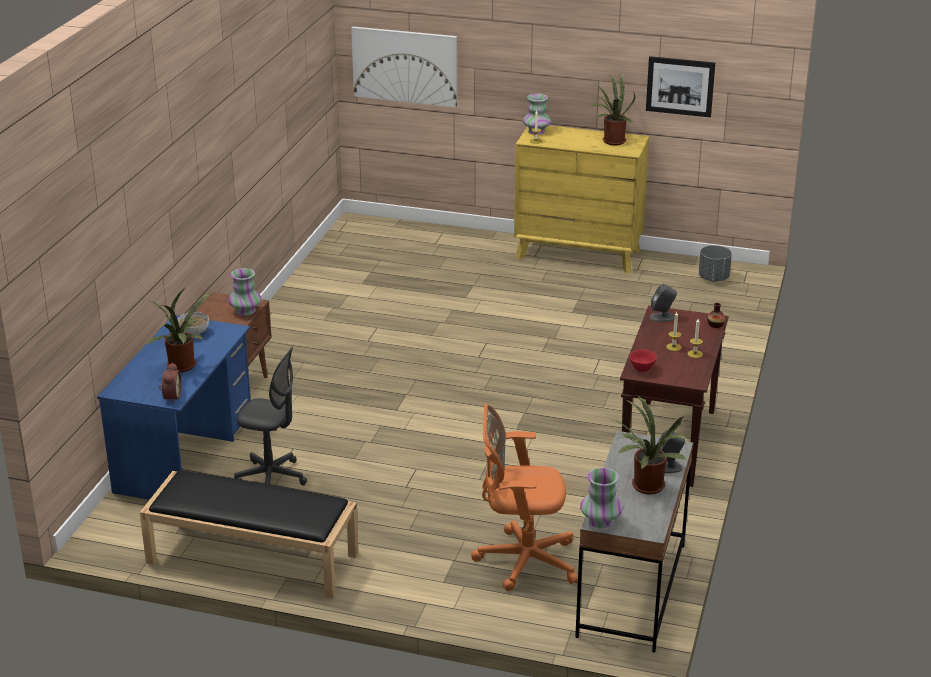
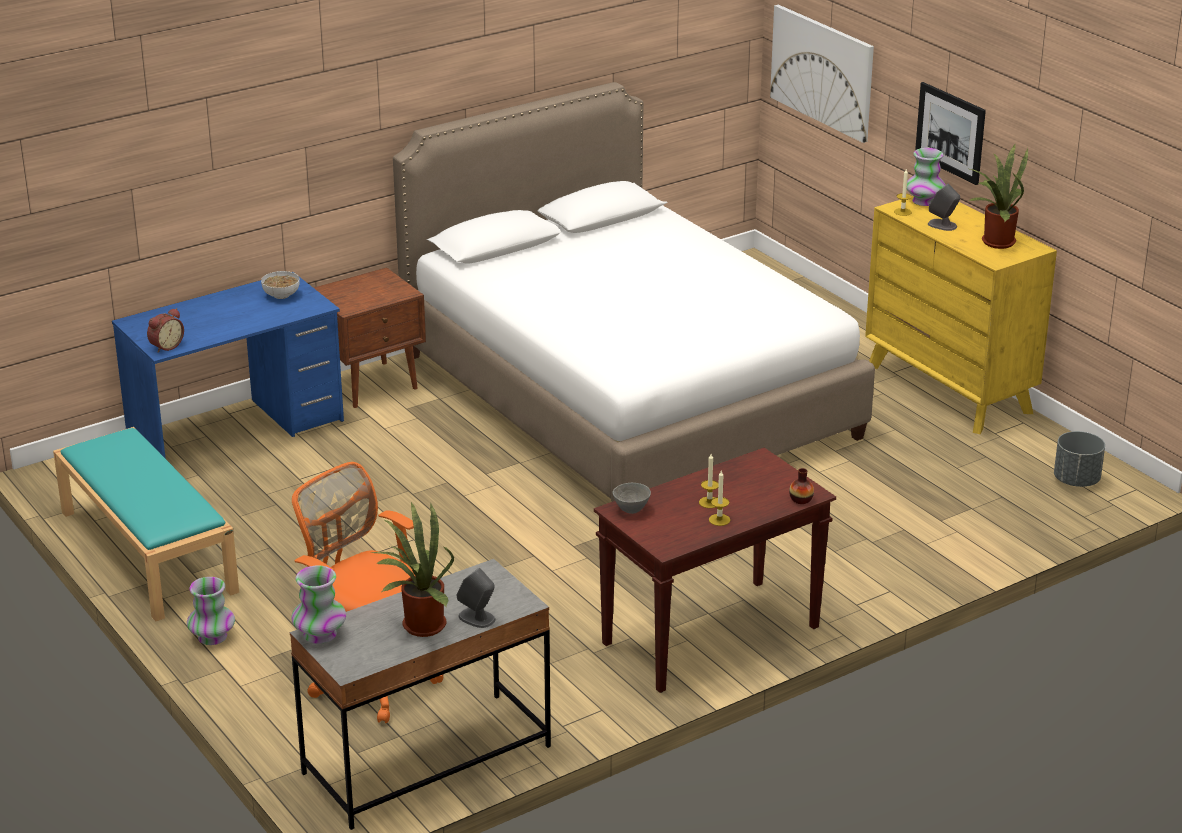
camera: 40 degrees right, 0 degrees up
(183, 367) = (219, 324): potted plant -> none
(245, 311) = (384, 297): vase -> vase (212, 637)
(251, 558) = (146, 551): black bench -> turquoise bench
(271, 478) = (273, 486): grey office chair -> none
(407, 328) = (627, 396): none -> white bed
(642, 369) = (631, 510): red bowl -> grey bowl
(662, 317) = (755, 466): grey speaker -> grey speaker (942, 225)
(680, 86) = (1097, 189): picture -> picture (950, 132)

